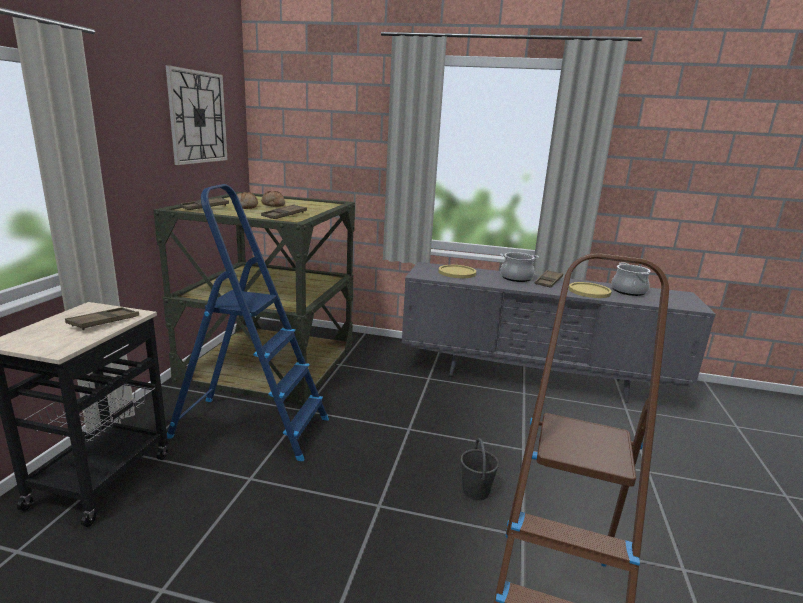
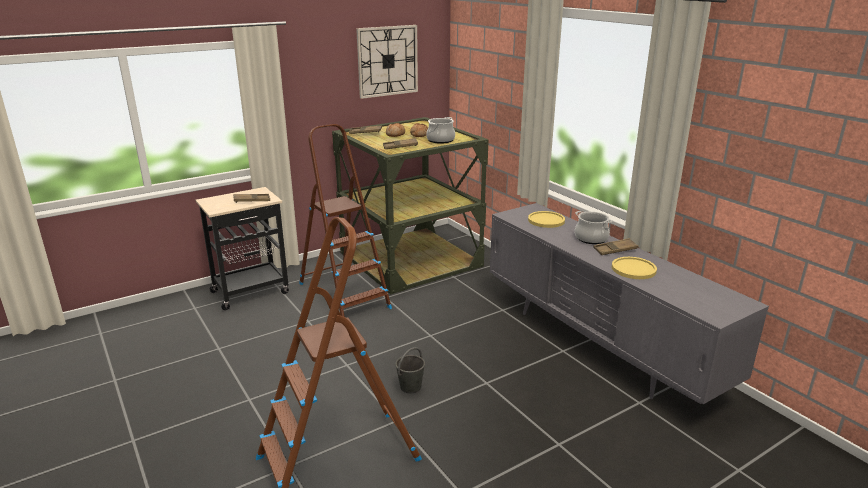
camera: 45 degrees right, 5 degrees up
(252, 428) = (344, 295): blue step ladder -> brown step ladder
(628, 291) = (680, 281): cooking pot -> cooking pot (440, 140)

